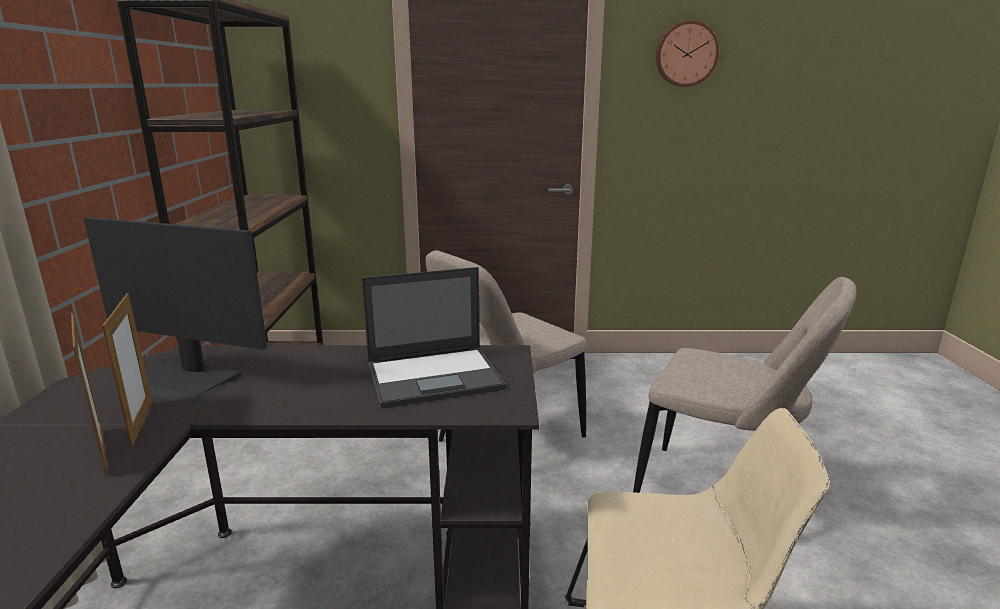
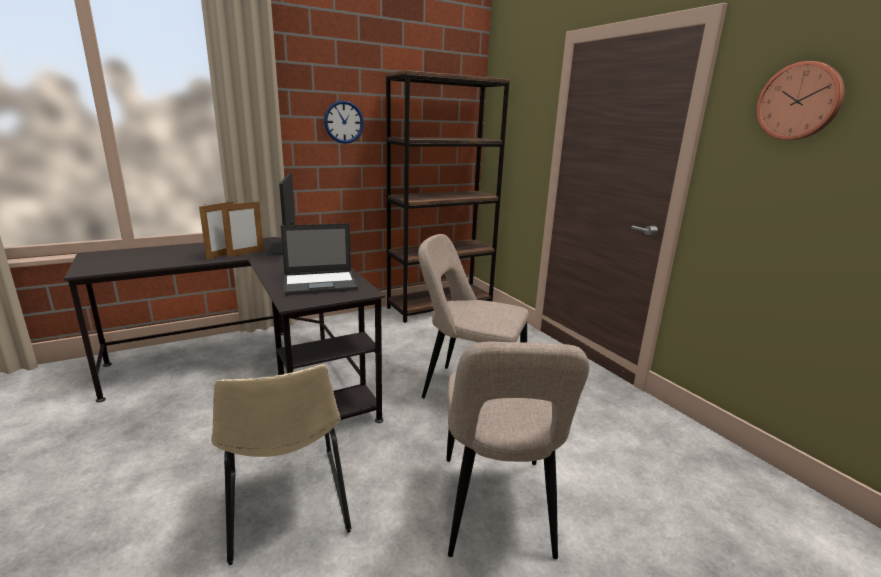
camera: 60 degrees right, 0 degrees up
(71, 94) = (344, 122): none -> wall clock
(436, 376) = (321, 283): laptop -> laptop turned 60 degrees counterclockwise

